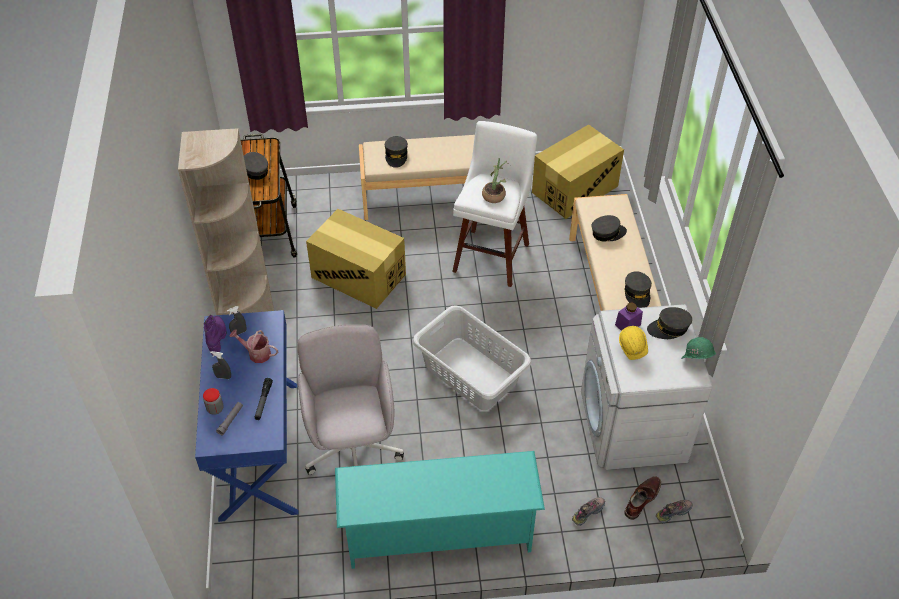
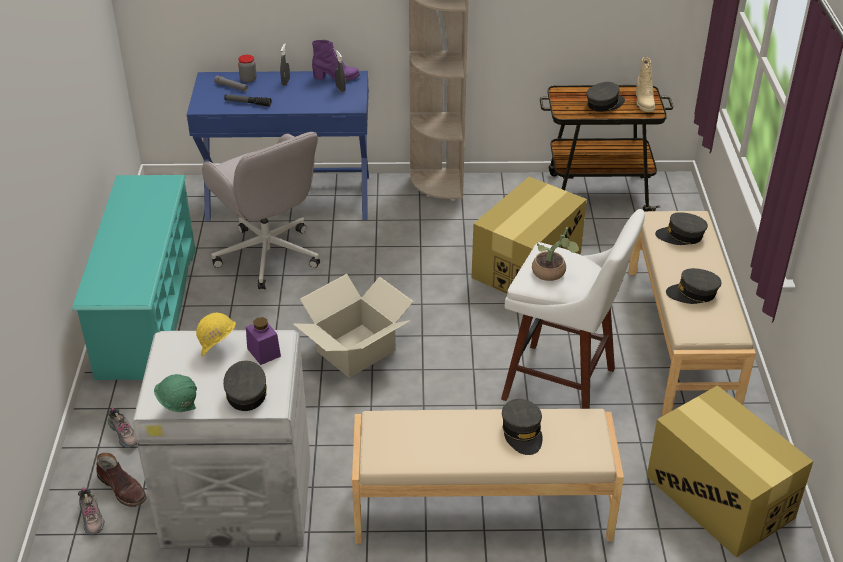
camera: 95 degrees right, 10 degrees down
(254, 149) = (643, 102): none -> beige boot
(256, 353) = (310, 98): watering can -> none
(353, 451) = (268, 256): grey office chair -> grey office chair turned 60 degrees clockwise
(470, 374) = (355, 350): grey laundry basket -> cardboard box
(637, 294) = (391, 448): grey cap -> grey cap (693, 293)

